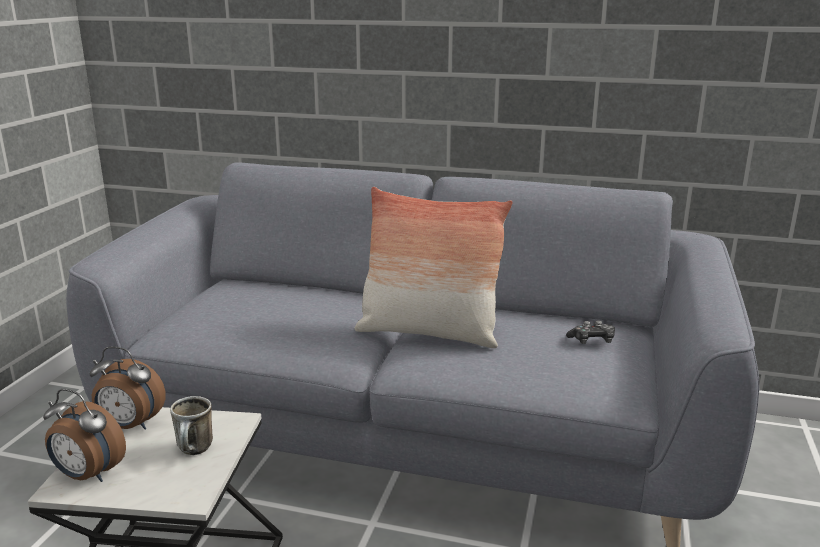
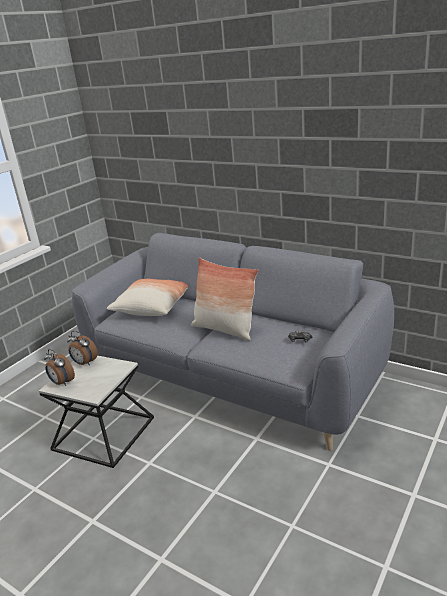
camera: 20 degrees right, 5 degrees up
(195, 451) = (104, 377): mug -> none
(249, 303) = (152, 307): none -> pillow

